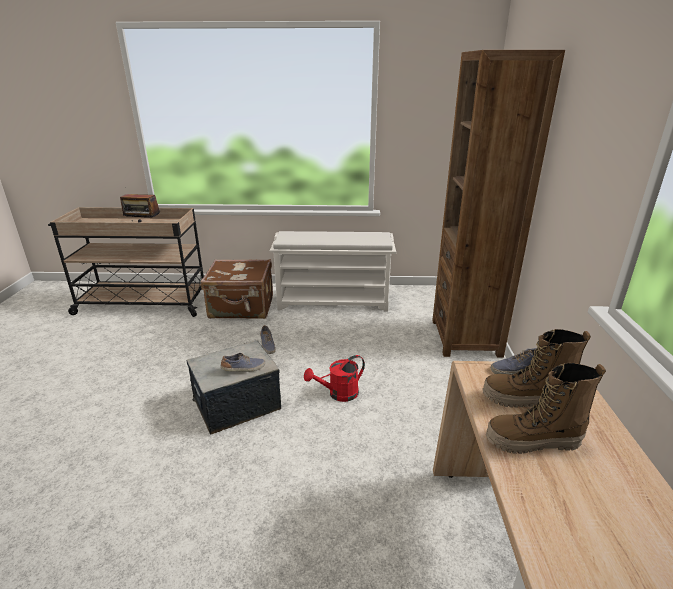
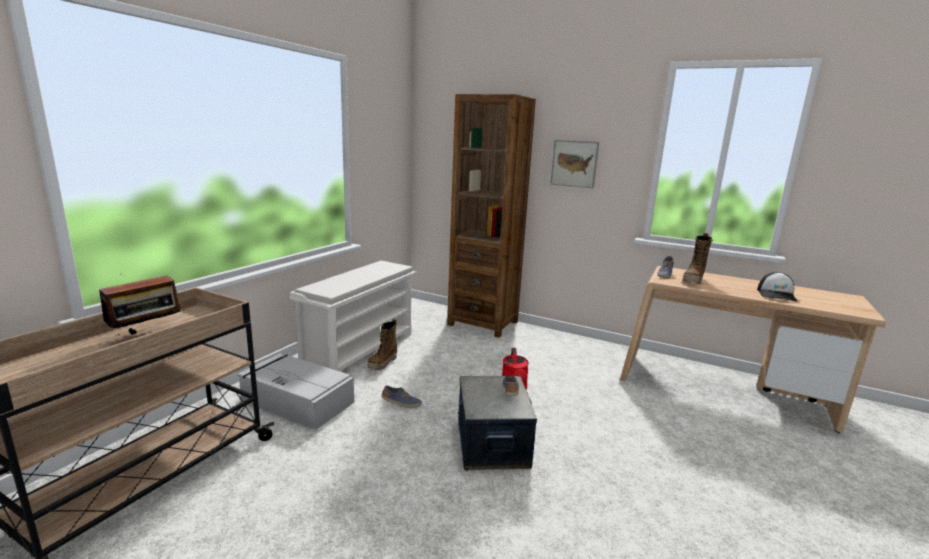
camera: 65 degrees left, 10 degrees down
(242, 308) = (296, 401): brown suitcase -> grey storage box
(532, 442) = (728, 287): boot -> boot (383, 363)
(571, 515) = (777, 295): none -> cap
(576, 158) = (574, 163): none -> picture

